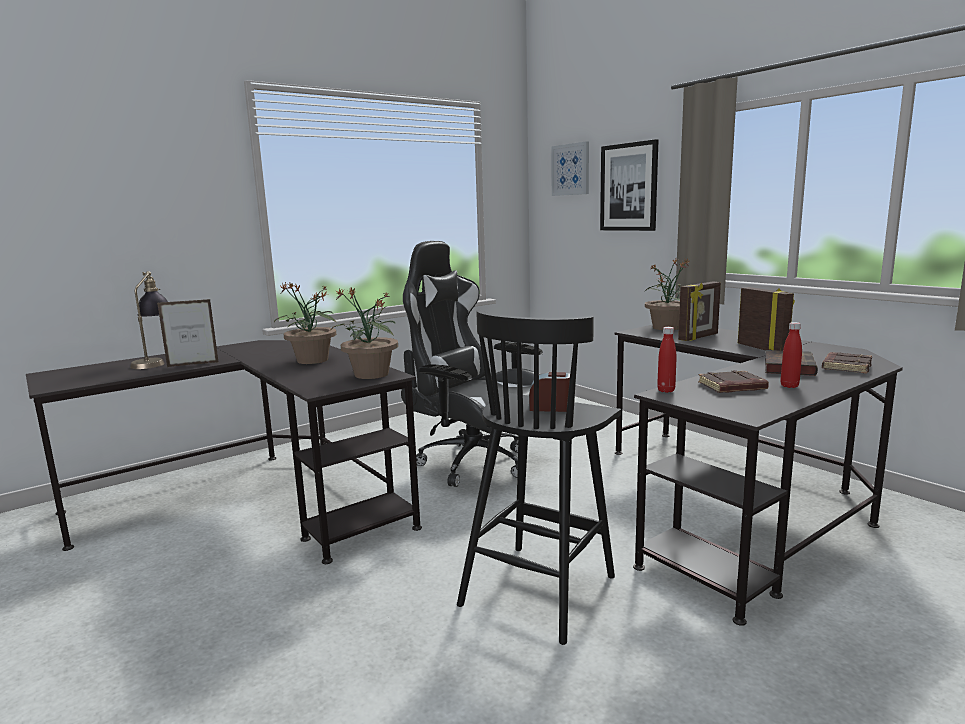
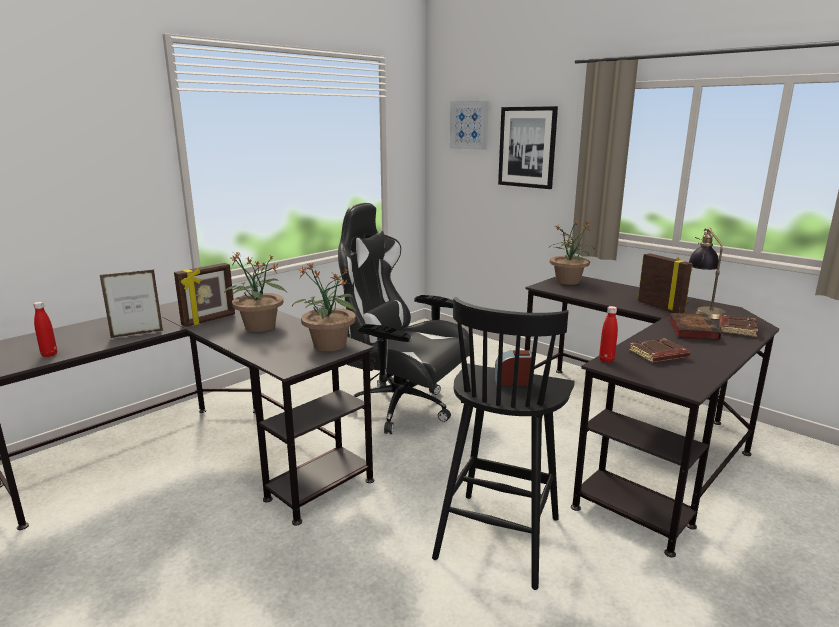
camera: 10 degrees left, 5 degrees up
(155, 362) = (93, 331): table lamp -> table lamp (703, 310)
(699, 337) = (601, 293): picture frame -> picture frame (209, 320)
(789, 386) = (703, 352): red bottle -> red bottle (49, 354)

